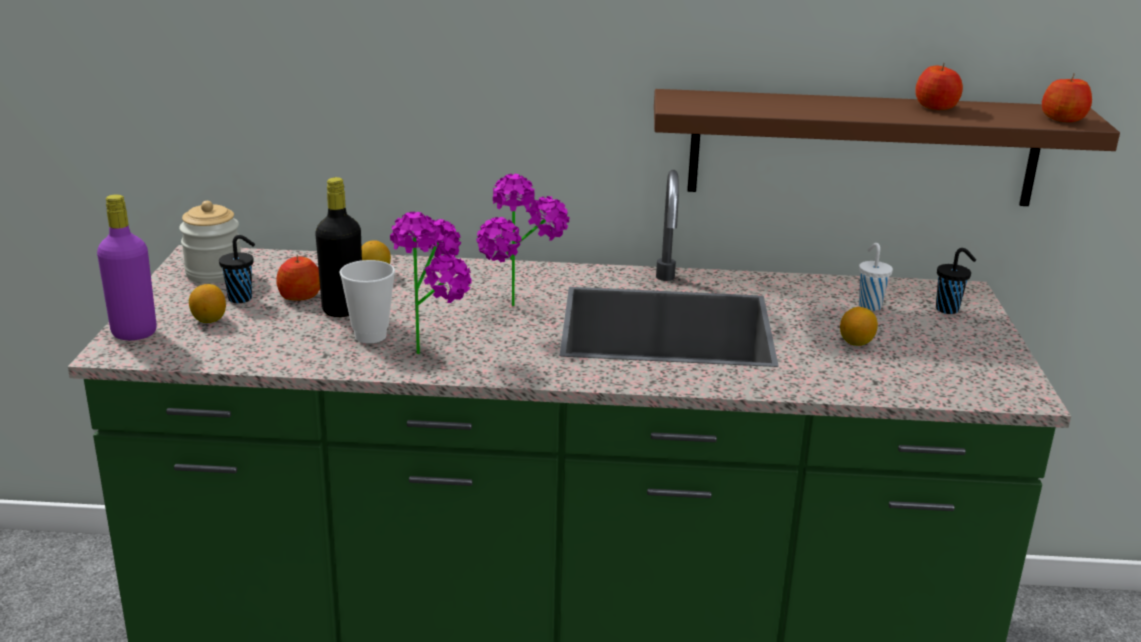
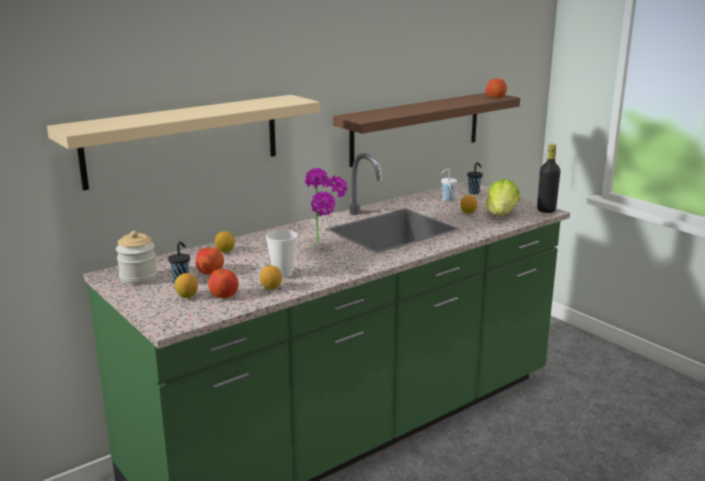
camera: 40 degrees left, 5 degrees down
(134, 333) = (159, 315): purple bottle -> none
(316, 350) = (271, 288): none -> lemon
(343, 310) = (245, 269): black bottle -> black bottle (546, 210)
(353, 79) = (183, 140): none -> beige shelf
(436, 350) = (324, 269): potted plant -> none
(911, 369) = (501, 215): none -> lettuce
(936, 107) = (449, 101): apple -> apple (224, 295)

